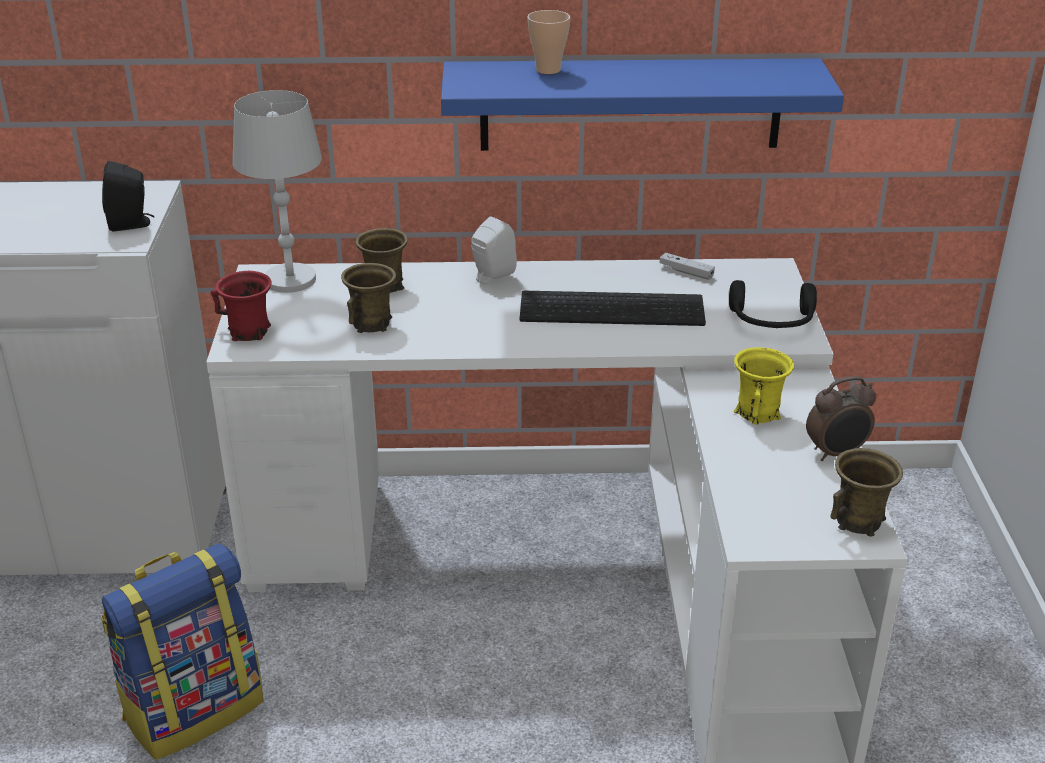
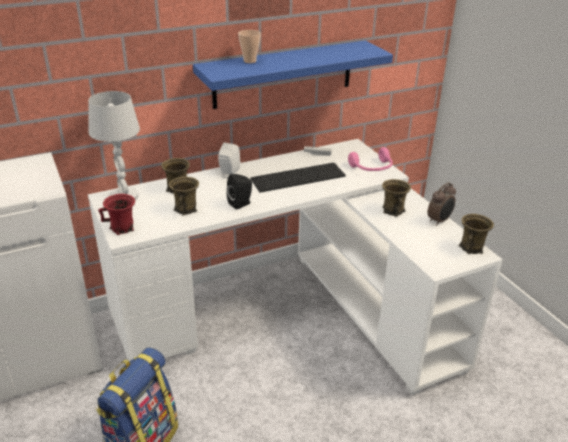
camera: 25 degrees left, 0 degrees up
(131, 224) = (43, 180): black speaker -> black speaker (241, 204)
(758, 412) = (393, 210): yellow mug -> brown mug
(772, 321) = (372, 168): black headphones -> pink headphones

